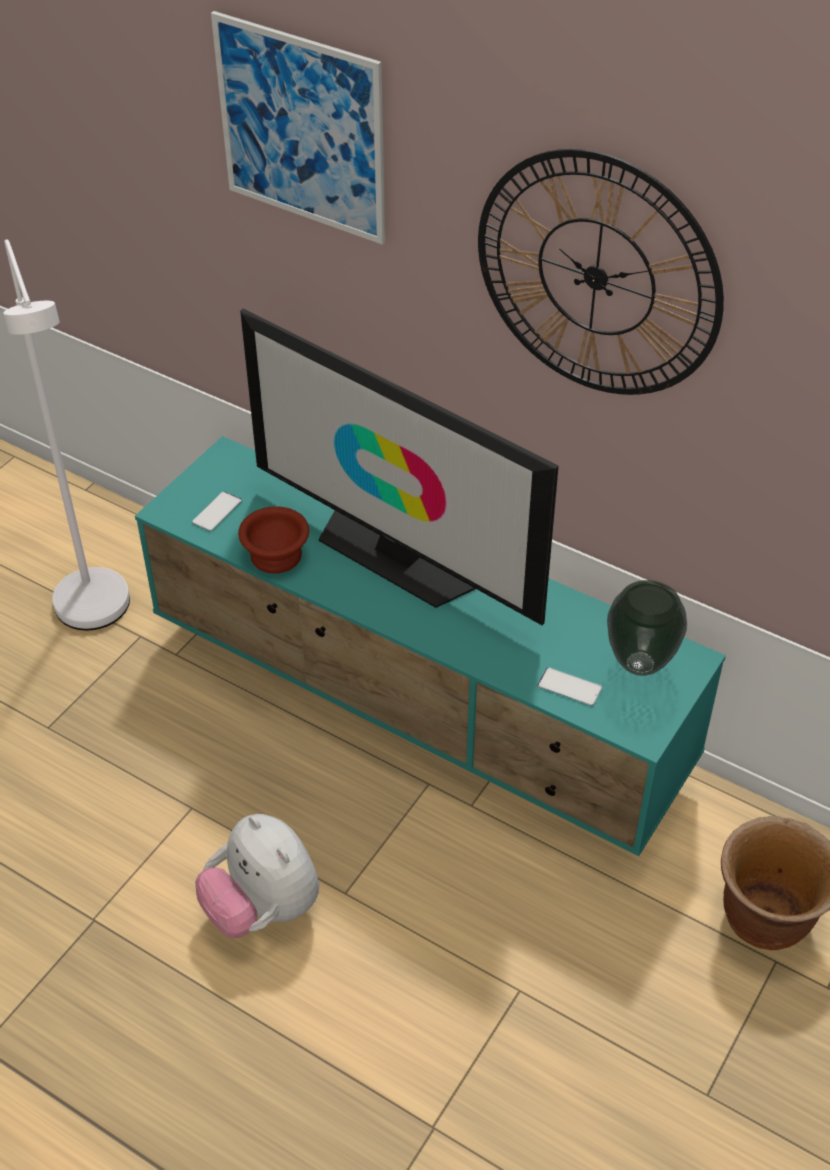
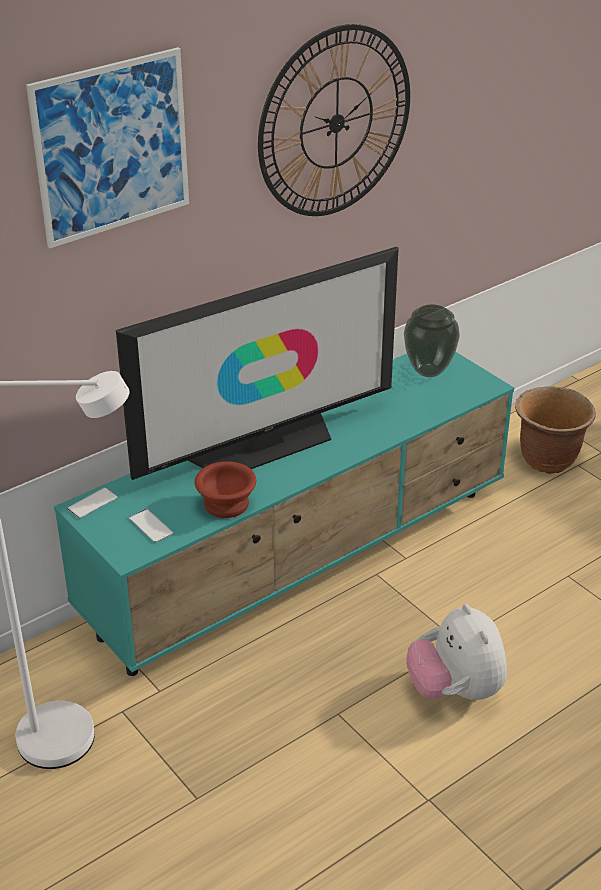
camera: 70 degrees left, 10 degrees down
(262, 908) = (455, 690): plush toy -> plush toy turned 90 degrees clockwise
(569, 687) = (436, 403): phone -> phone (92, 503)

